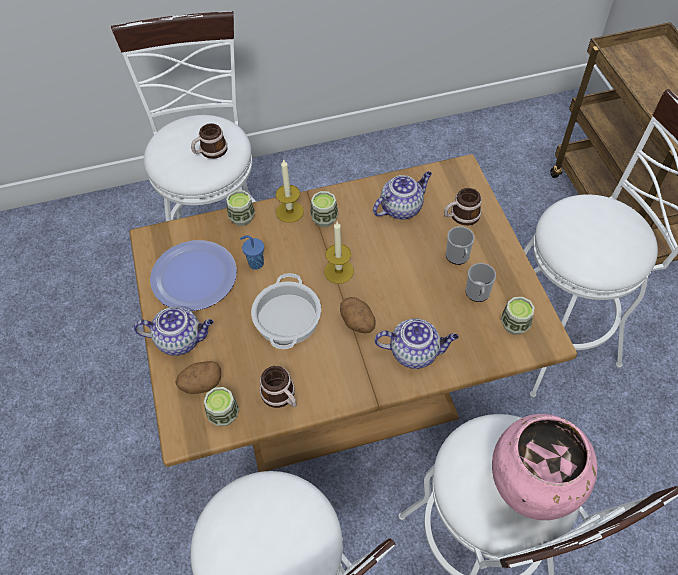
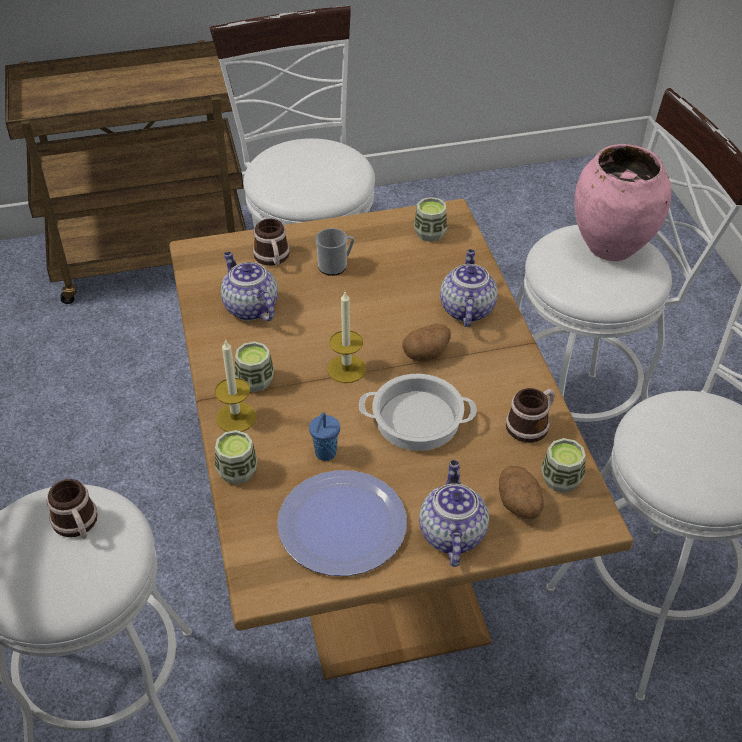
camera: 90 degrees left, 10 degrees down
(478, 294) = (389, 255): mug -> none

